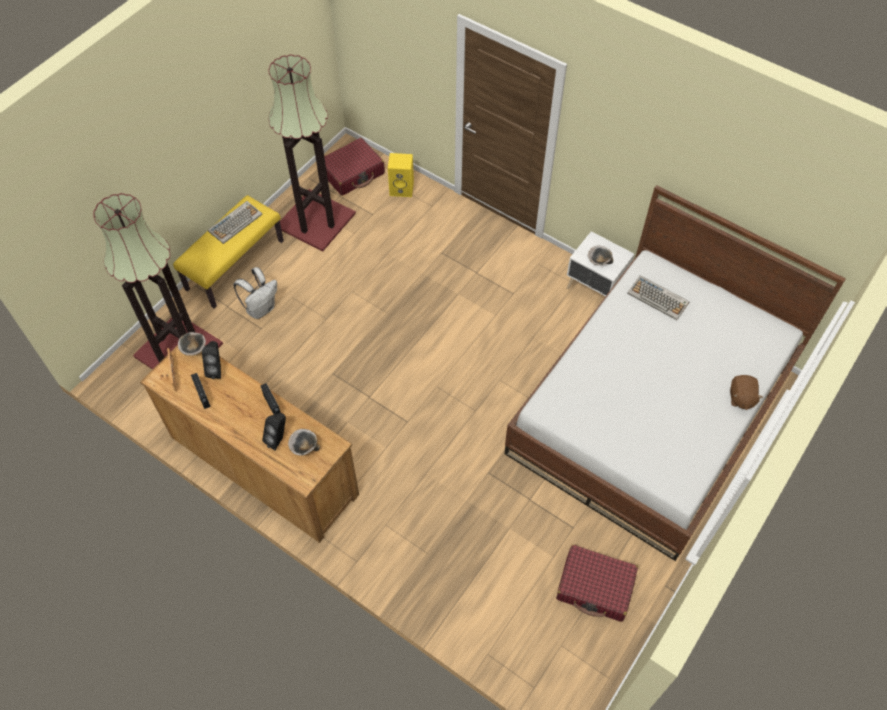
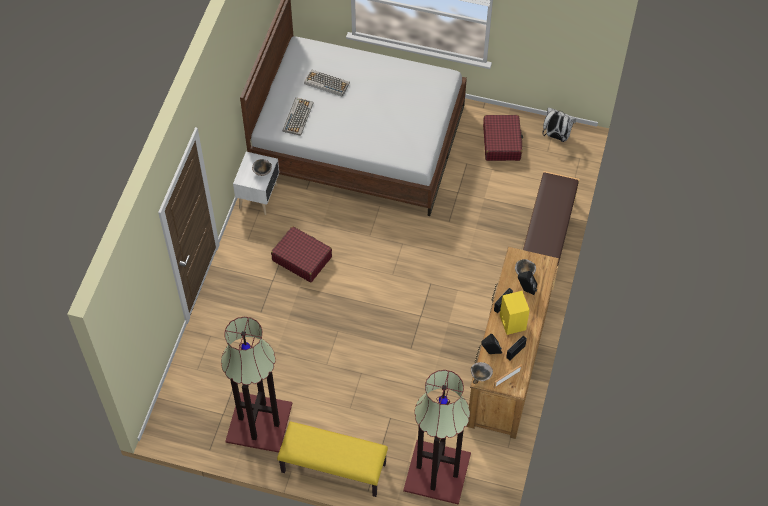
camera: 110 degrees left, 0 degrees up
(235, 222) = (316, 447): keyboard -> keyboard (326, 83)
(261, 308) = (370, 426): white backpack -> white backpack (556, 136)
(352, 173) = (191, 414): red suitcase -> red suitcase (302, 258)
(402, 188) = (197, 366): yellow speaker -> yellow speaker (512, 322)
(413, 581) = (547, 241): none -> brown bench
(741, 398) = (363, 59): brown plush toy -> none

